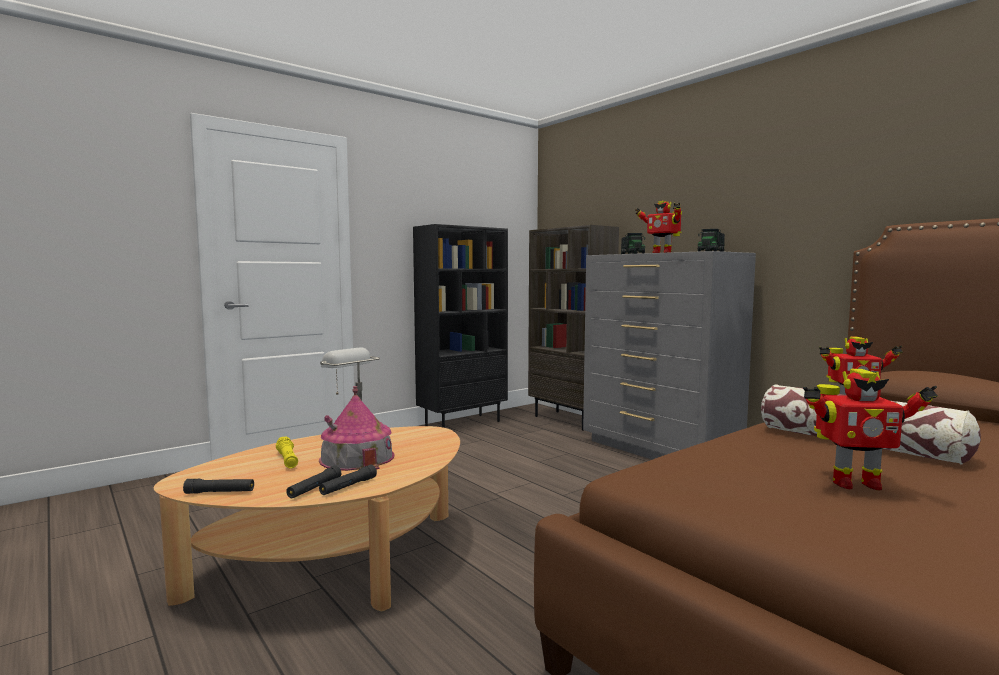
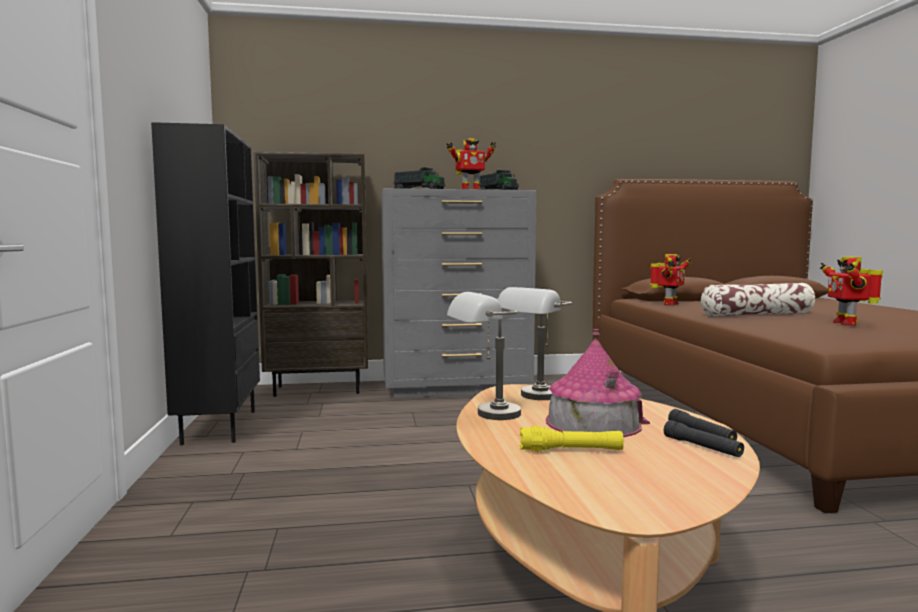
camera: 60 degrees left, 0 degrees up
(220, 492) = (697, 490): black flashlight -> none
(410, 438) = (533, 398): none -> grey table lamp
(853, 483) = (847, 323): toy robot -> toy robot turned 150 degrees clockwise

